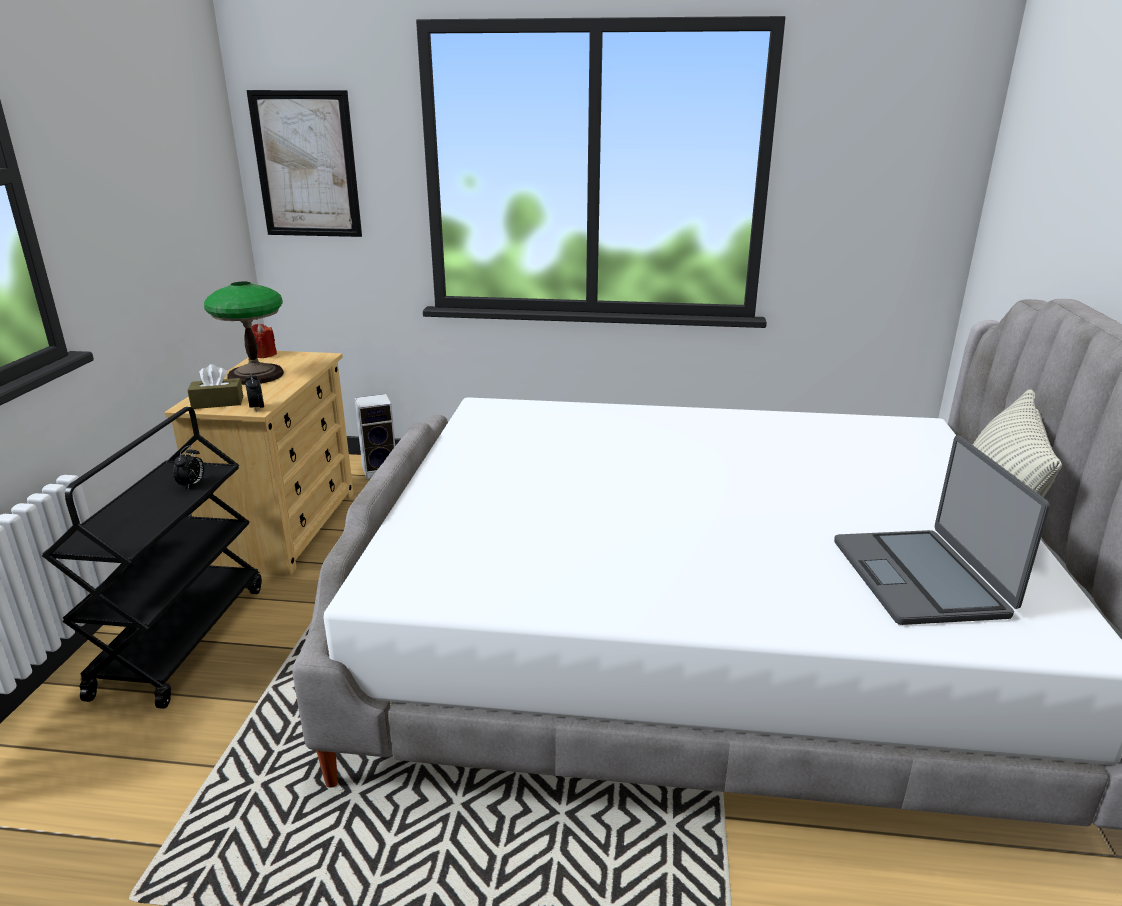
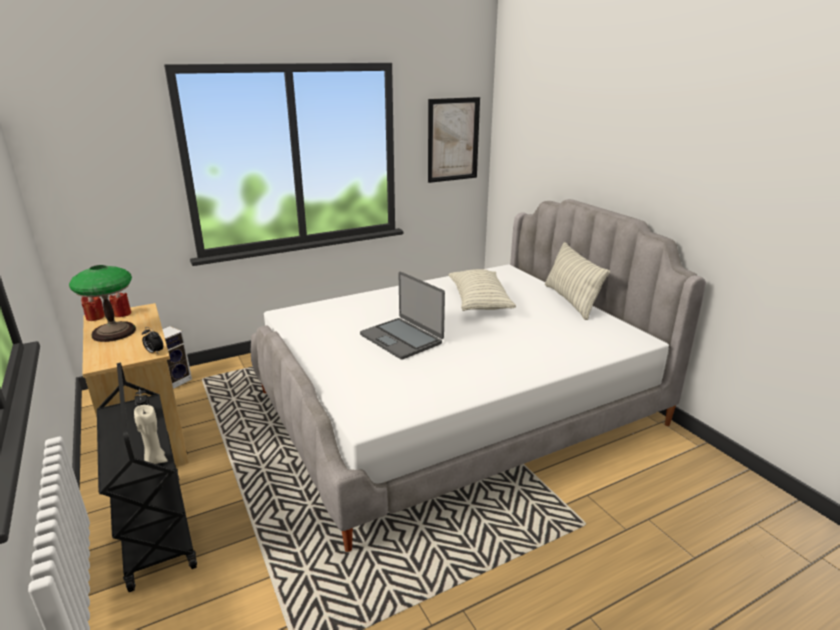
camera: 35 degrees left, 0 degrees up
(128, 541) = (155, 460): none -> beige candle
(217, 402) = (116, 356): brown tissue box -> none
(293, 357) = (122, 314): none -> red candle
(306, 165) = (82, 171): picture -> picture (453, 140)
(798, 466) = (479, 302): none -> pillow
(920, 578) = (574, 334): laptop -> laptop (402, 339)

